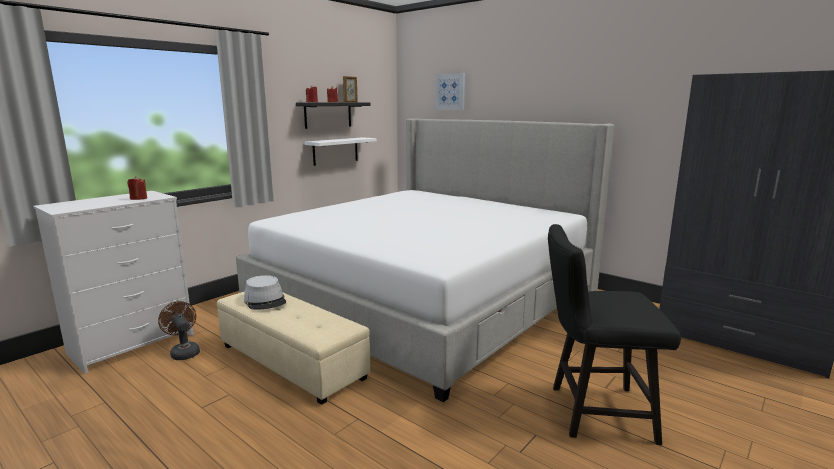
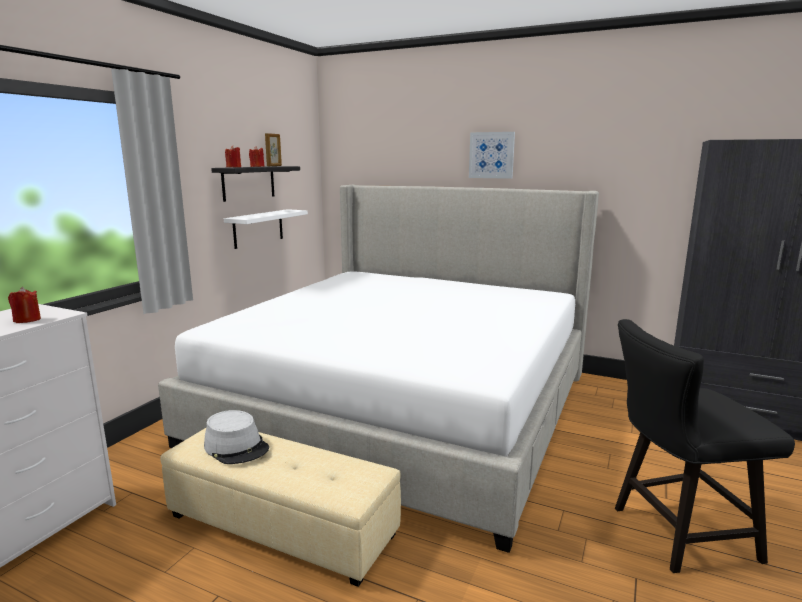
camera: 15 degrees left, 0 degrees up
(183, 352) = (114, 536): brown fan -> none
(450, 91) = (393, 152): picture -> picture (491, 155)

